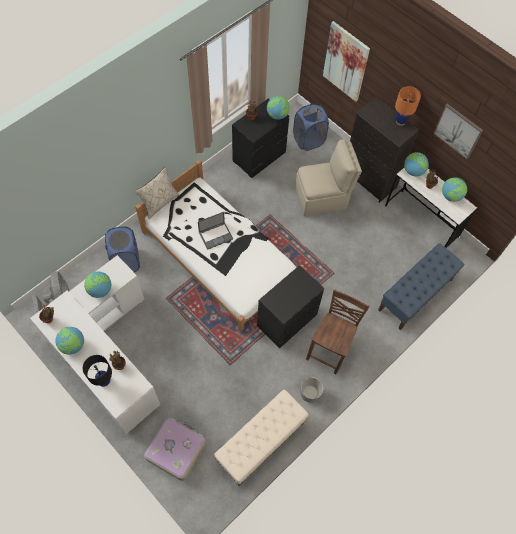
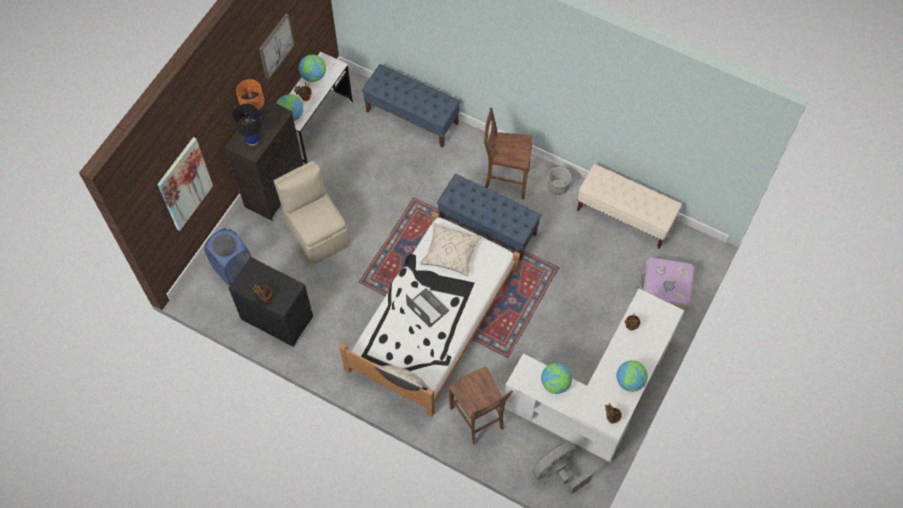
camera: 105 degrees left, 0 degrees up
(104, 381) = (652, 335): black table lamp -> black table lamp (252, 140)
(126, 261) = (477, 419): blue laundry basket -> brown chair
(258, 266) = (451, 253): none -> beige pillow
(277, 115) = (253, 269): globe -> none
(287, 320) = (487, 228): black dresser -> blue bench

